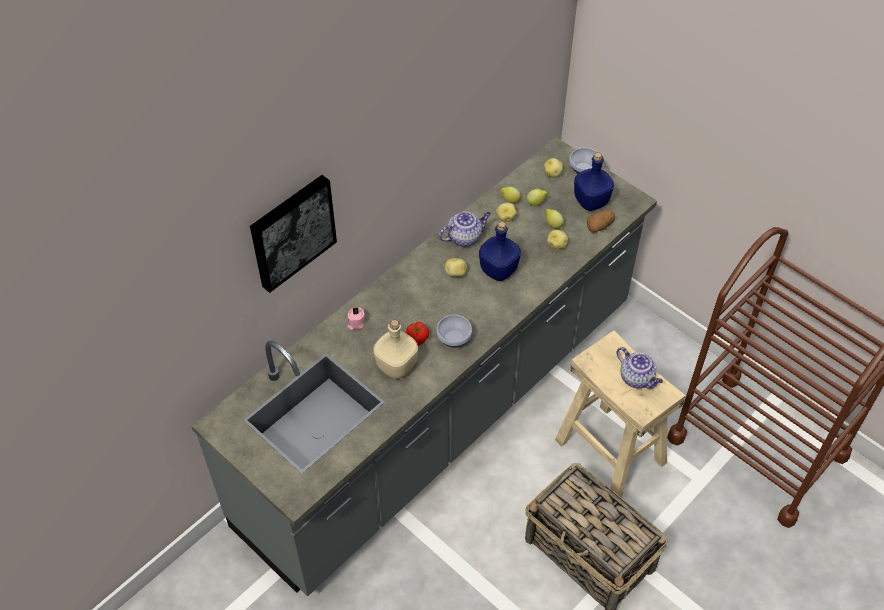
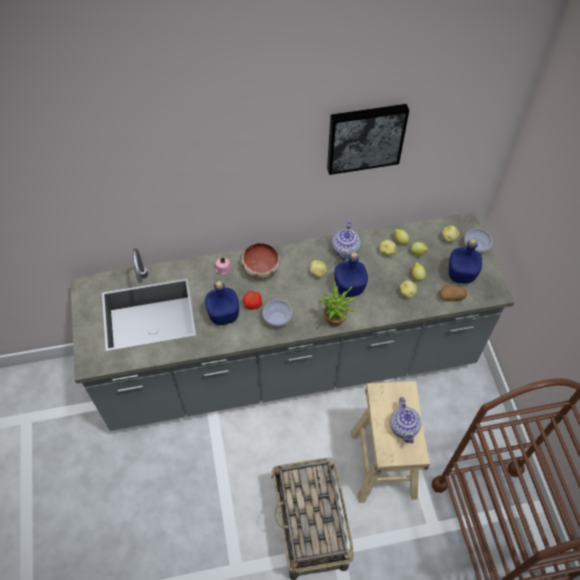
camera: 35 degrees right, 5 degrees up
(291, 231) = (176, 177): picture -> picture (365, 137)
(393, 300) = (260, 268): none -> bowl
(396, 367) = (223, 315): beige bottle -> blue bottle
(465, 237) = (345, 250): teapot -> teapot turned 90 degrees clockwise
(513, 310) = (335, 322): none -> potted plant

